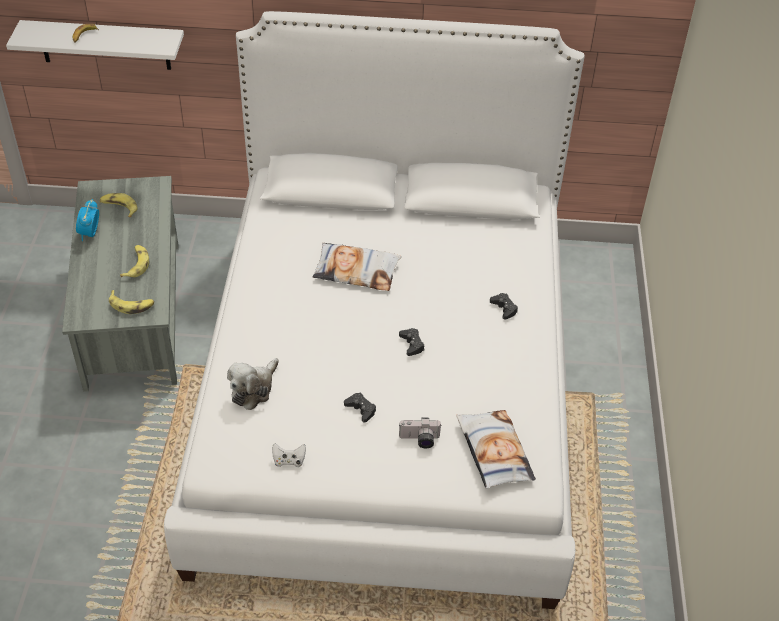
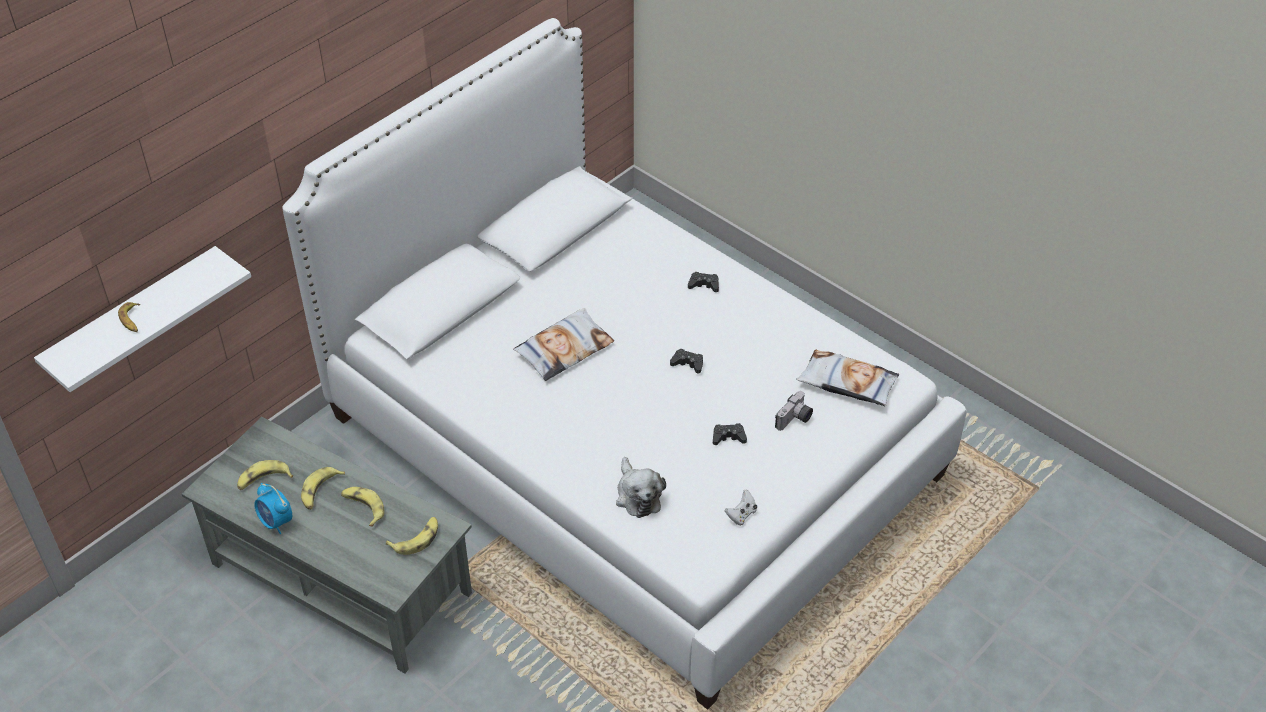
camera: 50 degrees left, 0 degrees up
(132, 237) = (320, 491): none -> banana

